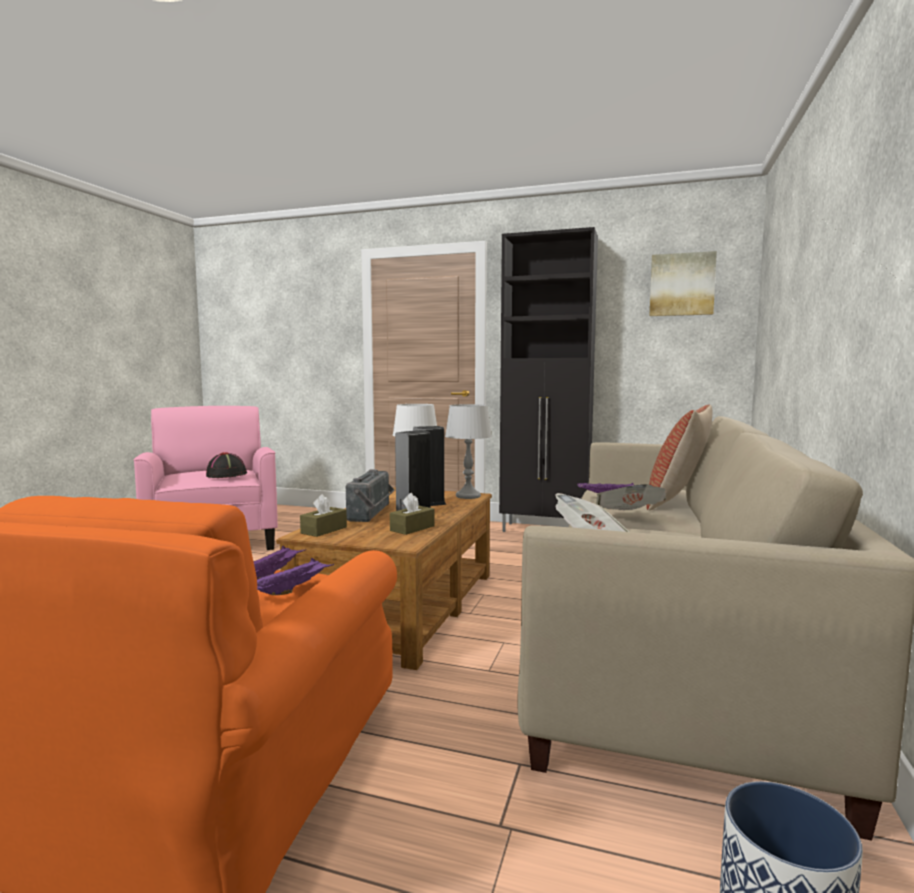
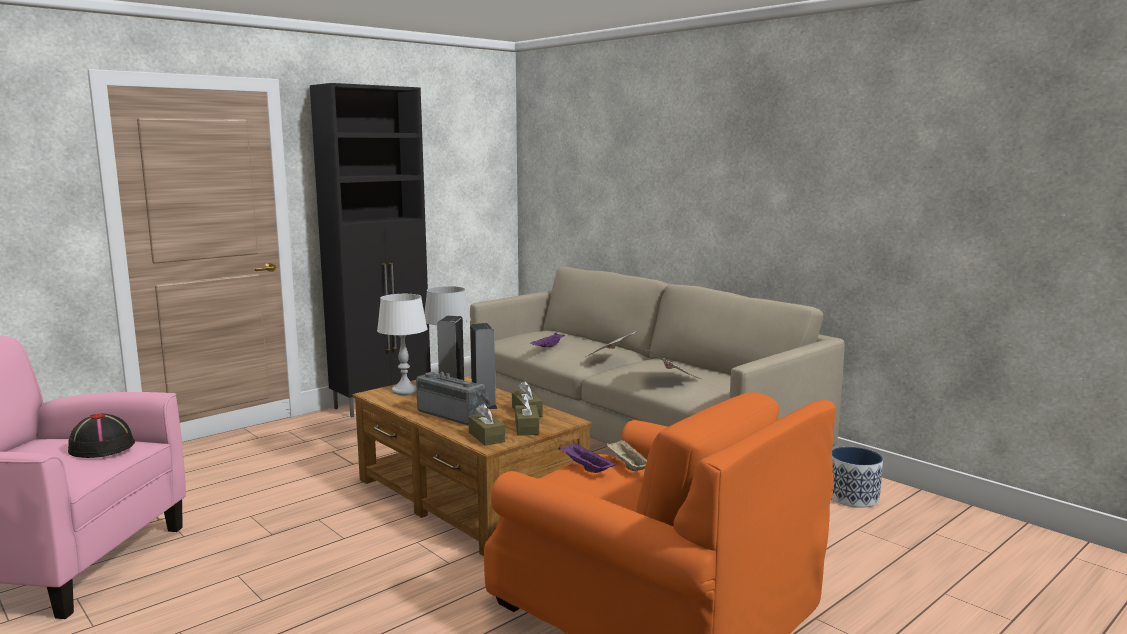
camera: 60 degrees left, 5 degrees up
(291, 589) = (627, 465): purple tray -> beige tray
(364, 536) = (527, 428): none -> brown tissue box
(677, 502) = (589, 340): pillow -> none
(682, 284) = (466, 143): picture -> none

